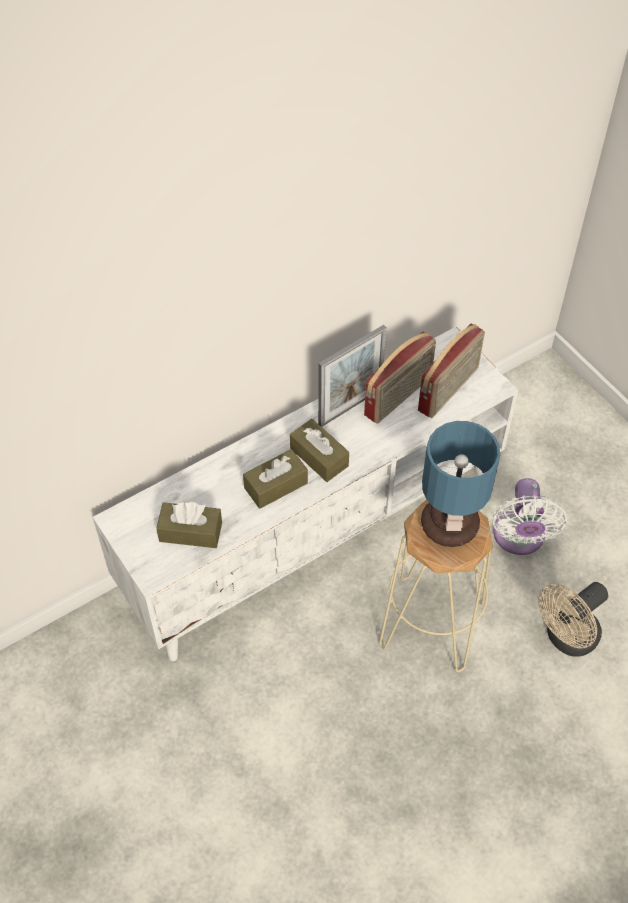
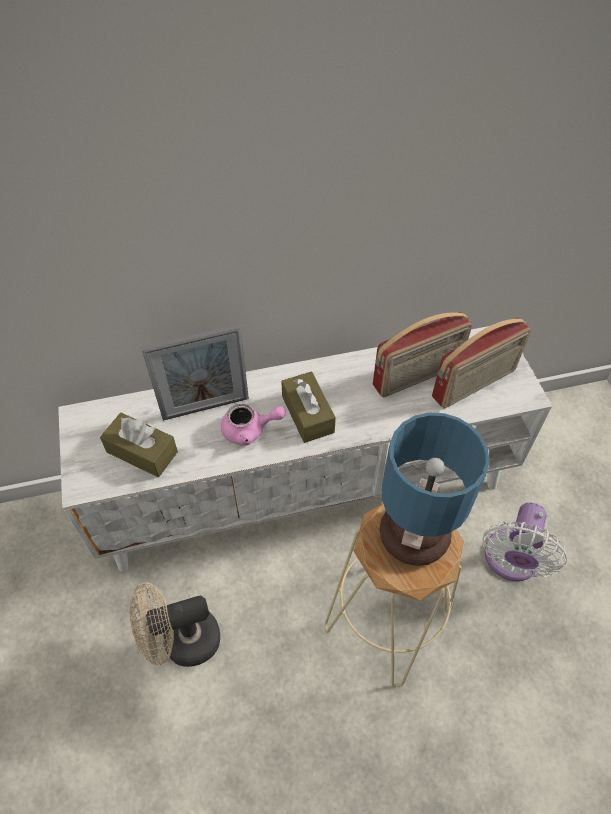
camera: 20 degrees right, 0 degrees up
(276, 485) = (250, 430): brown tissue box -> pink teapot
(350, 407) = (362, 372): picture frame -> picture frame (205, 408)
(566, 639) = (526, 691): beige fan -> beige fan (182, 641)

